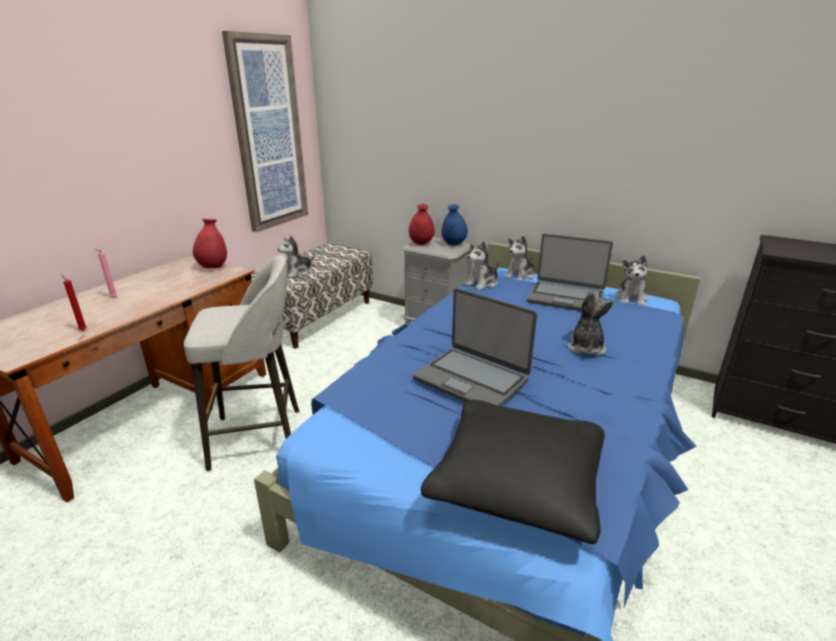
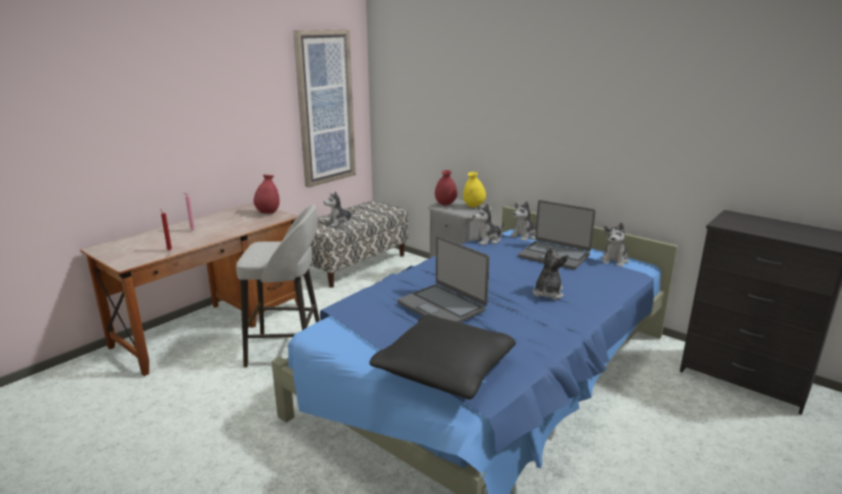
camera: 10 degrees right, 5 degrees down
(453, 244) = (473, 206): blue vase -> yellow vase

